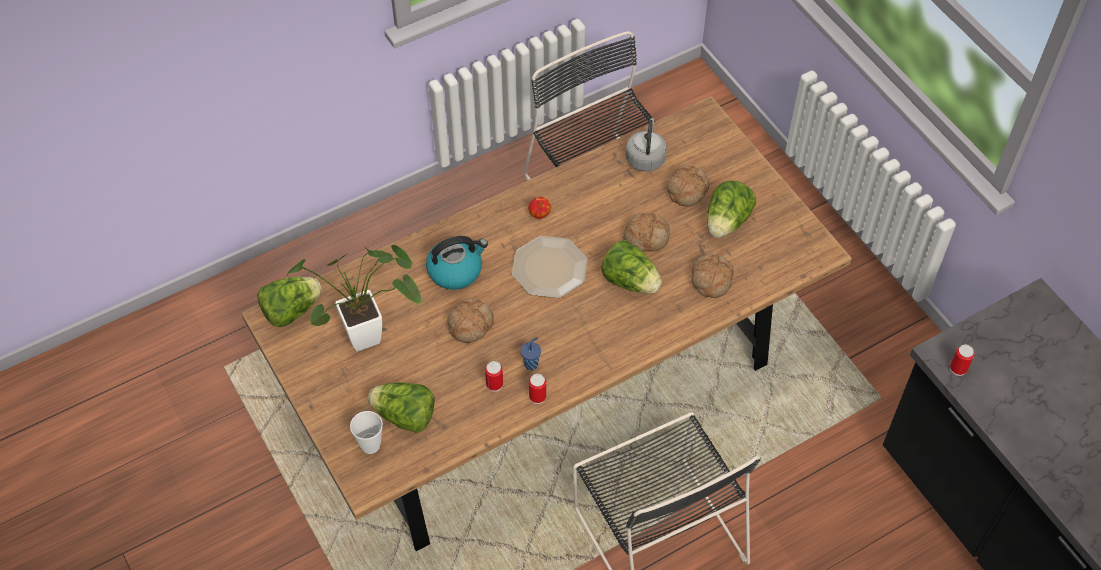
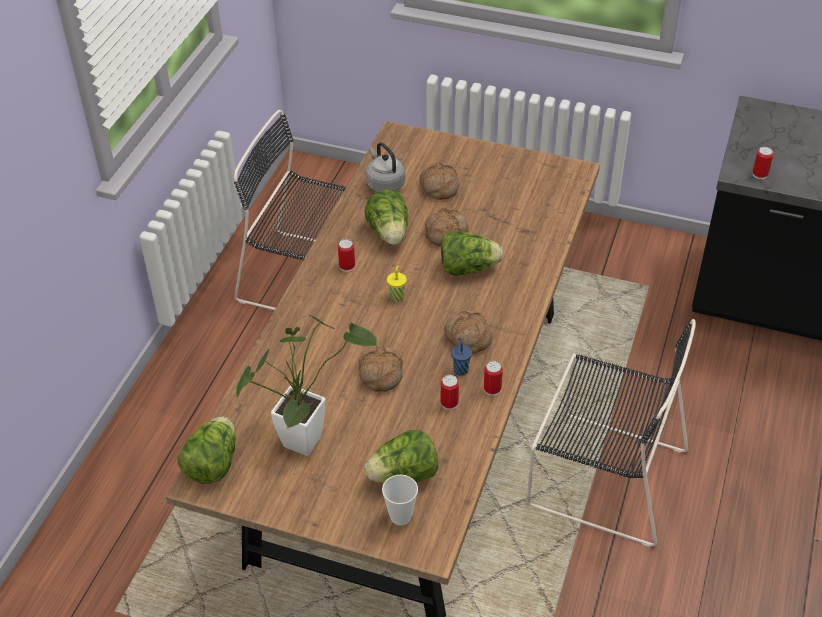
camera: 40 degrees left, 10 degrees down
(456, 270) = (324, 345): kettle -> none
(540, 214) = (347, 266): apple -> can
(550, 267) = (397, 297): plate -> yellow cup
(710, 280) = (523, 232): bread -> bread (467, 338)
(727, 222) = (491, 190): lettuce -> lettuce (389, 233)

